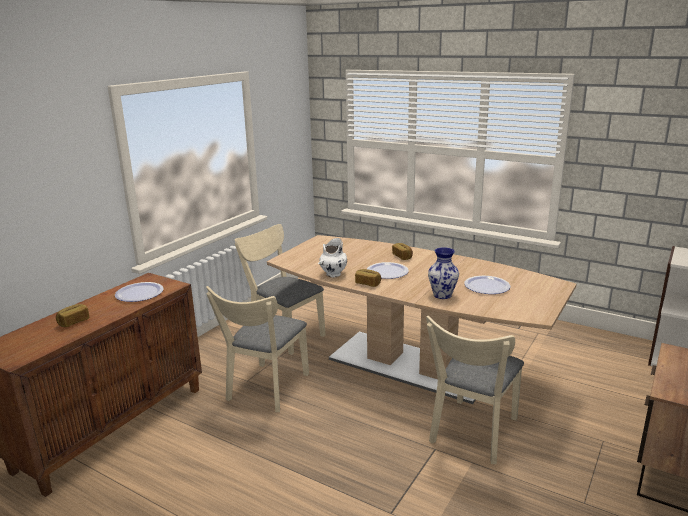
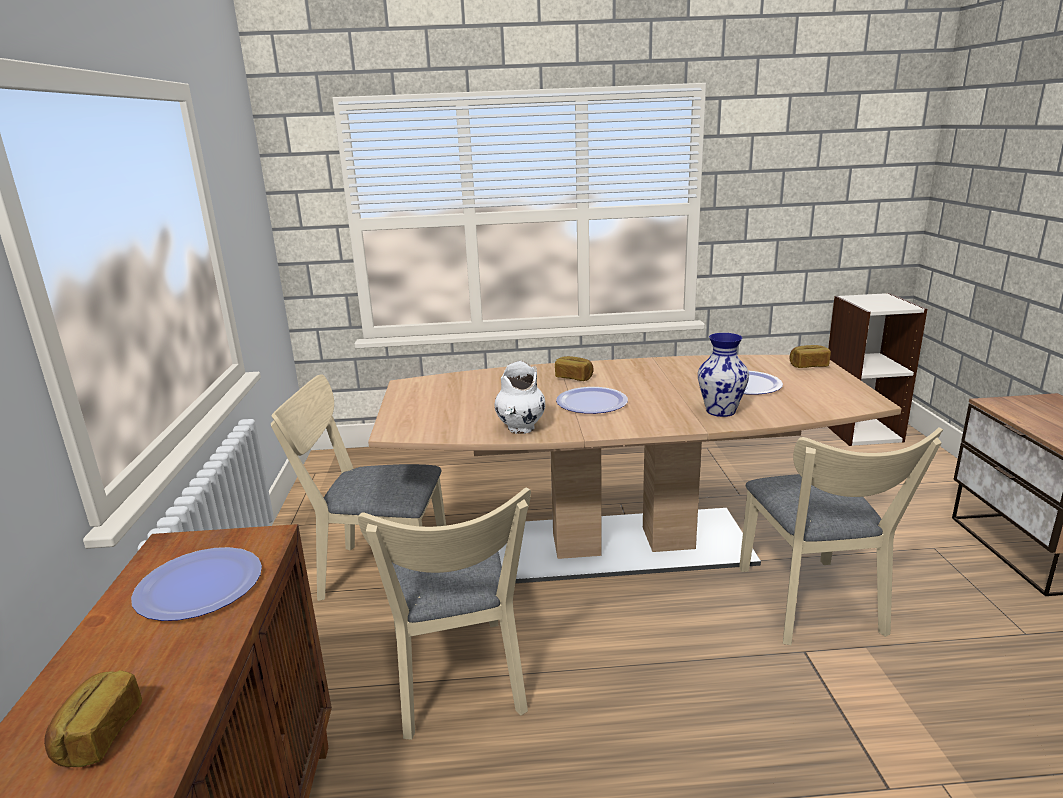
camera: 35 degrees left, 0 degrees up
(368, 283) = (596, 426): bread -> bread (808, 365)

